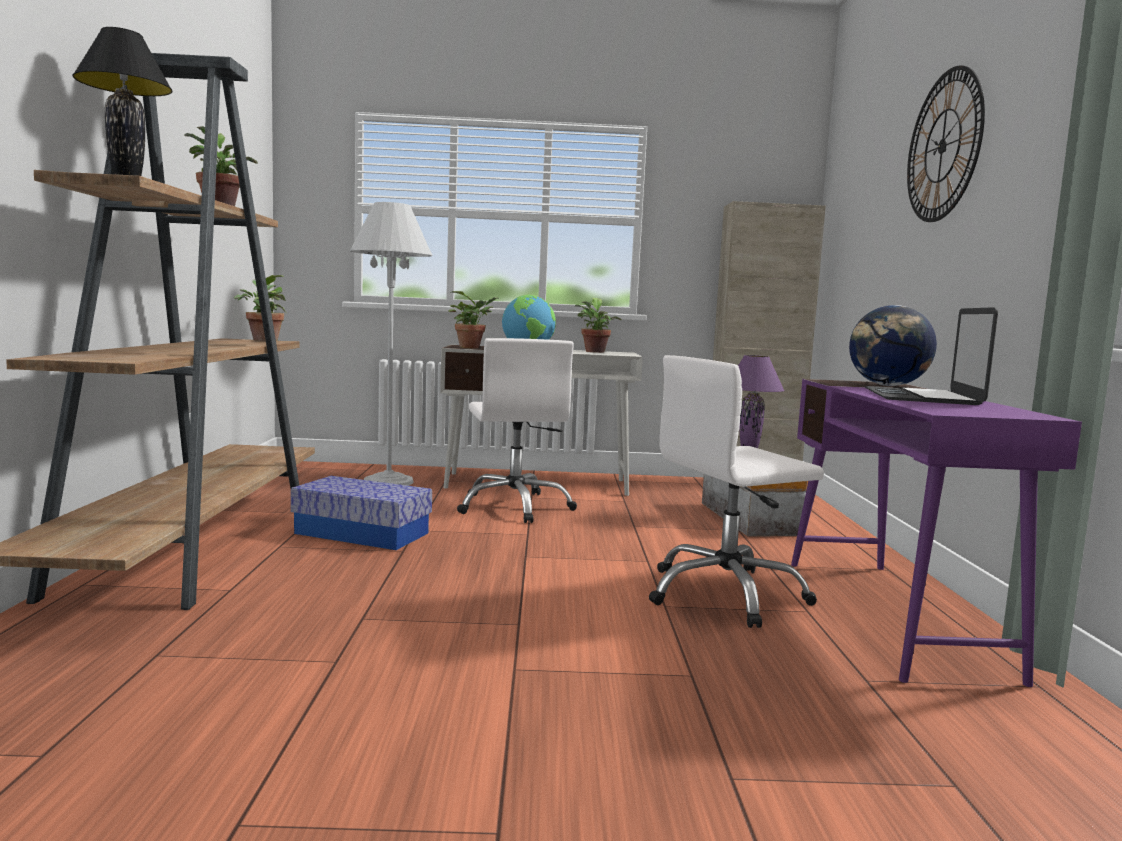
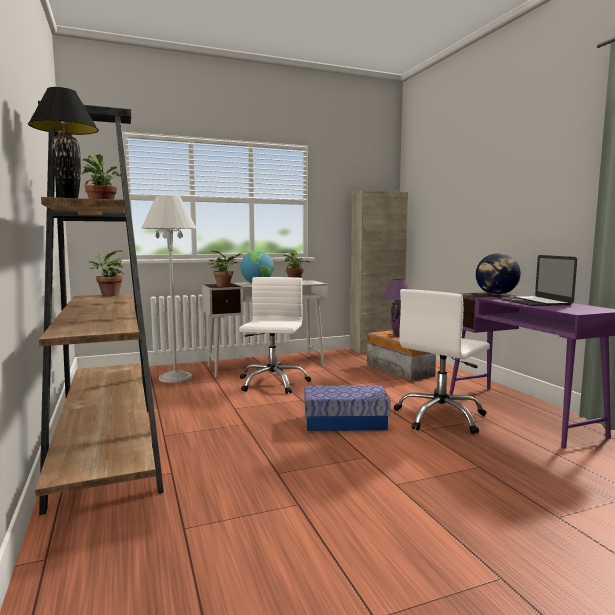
camera: 20 degrees left, 0 degrees up
(362, 533) = (205, 416): storage box -> storage box (345, 422)
(515, 507) = (272, 383): white office chair -> white office chair turned 135 degrees counterclockwise
(943, 146) = (497, 167): wall clock -> none

